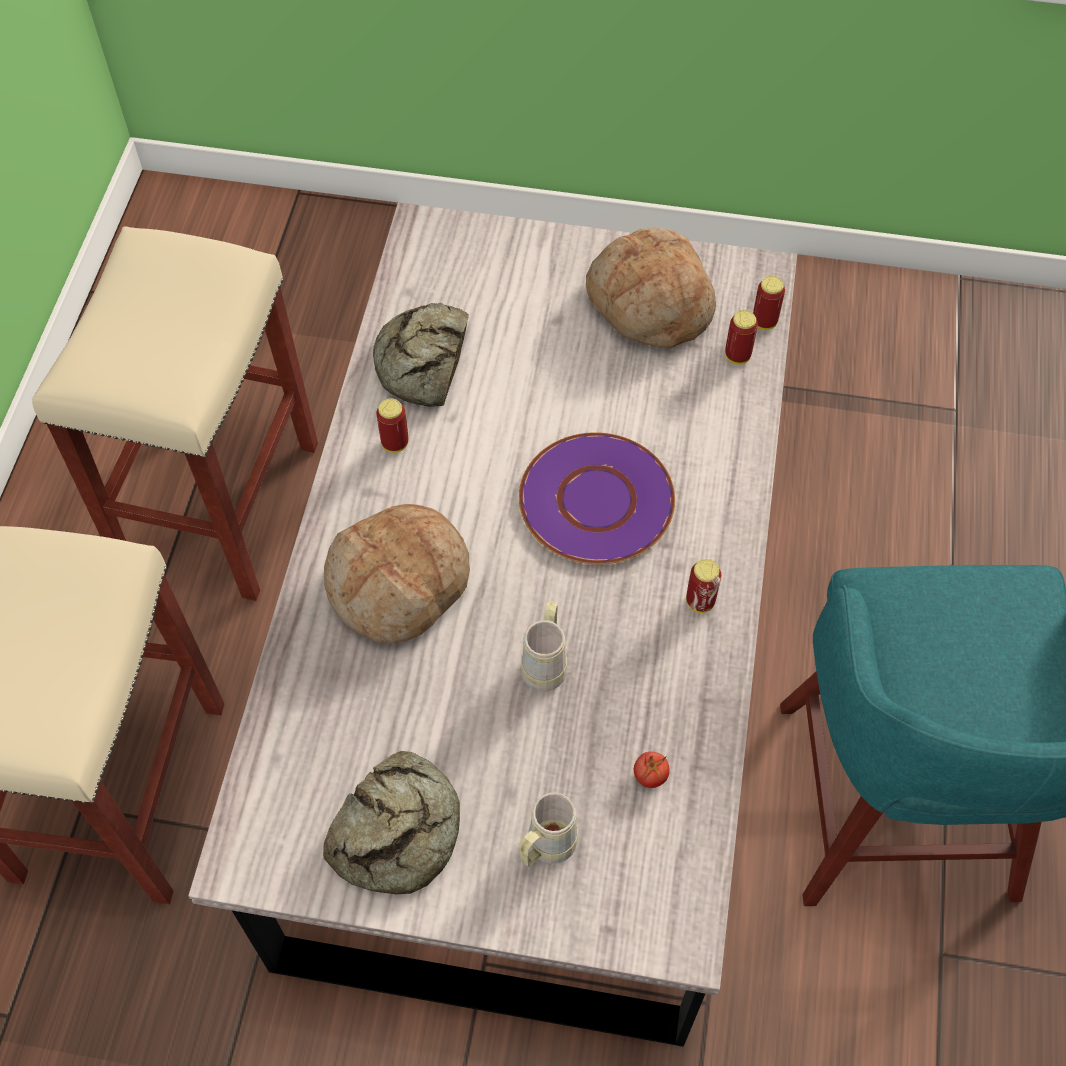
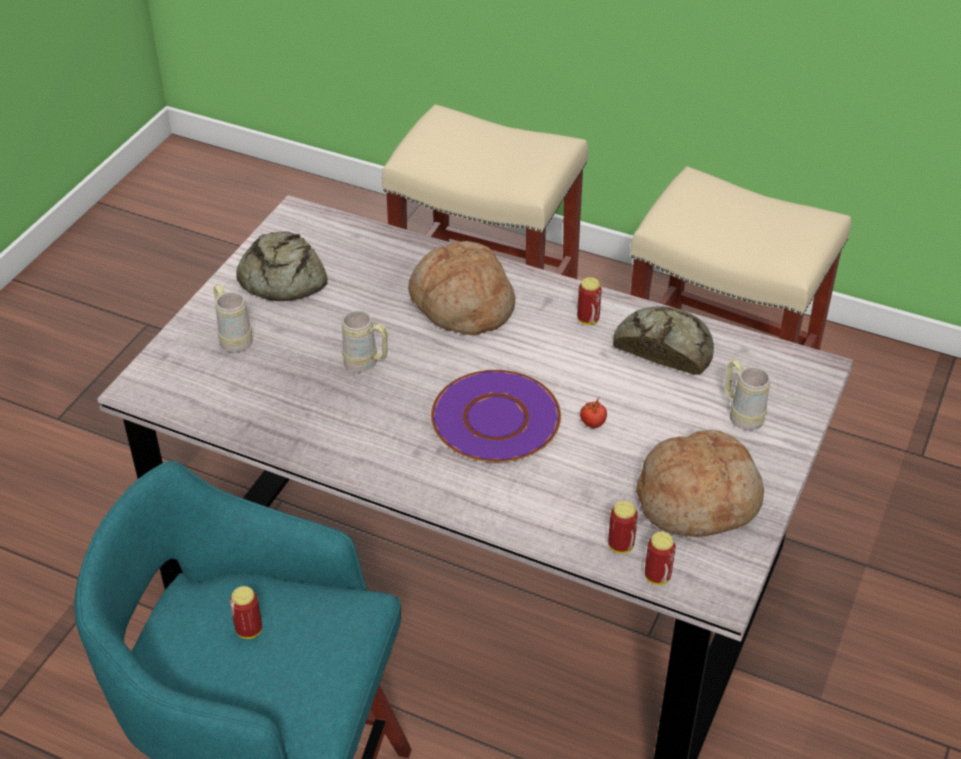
camera: 105 degrees right, 15 degrees down
(514, 283) = (741, 414): none -> beige mug
(650, 776) = (255, 398): tomato -> tomato (592, 423)
(700, 601) = (380, 457): can -> can (249, 630)

